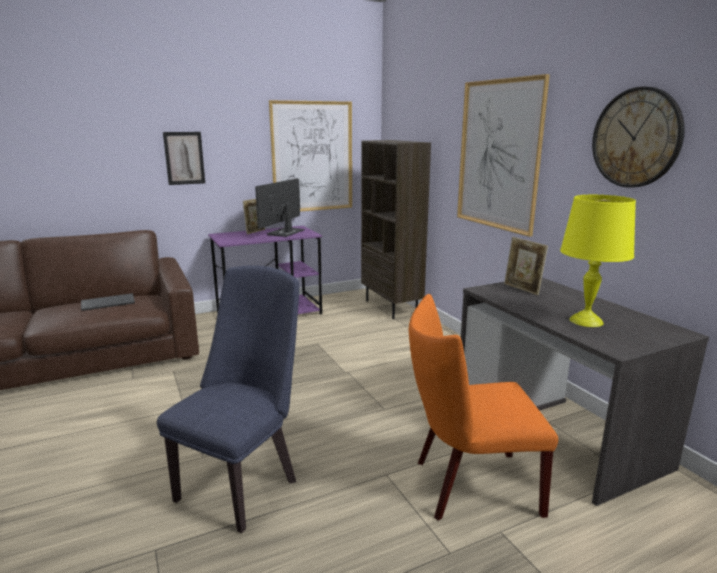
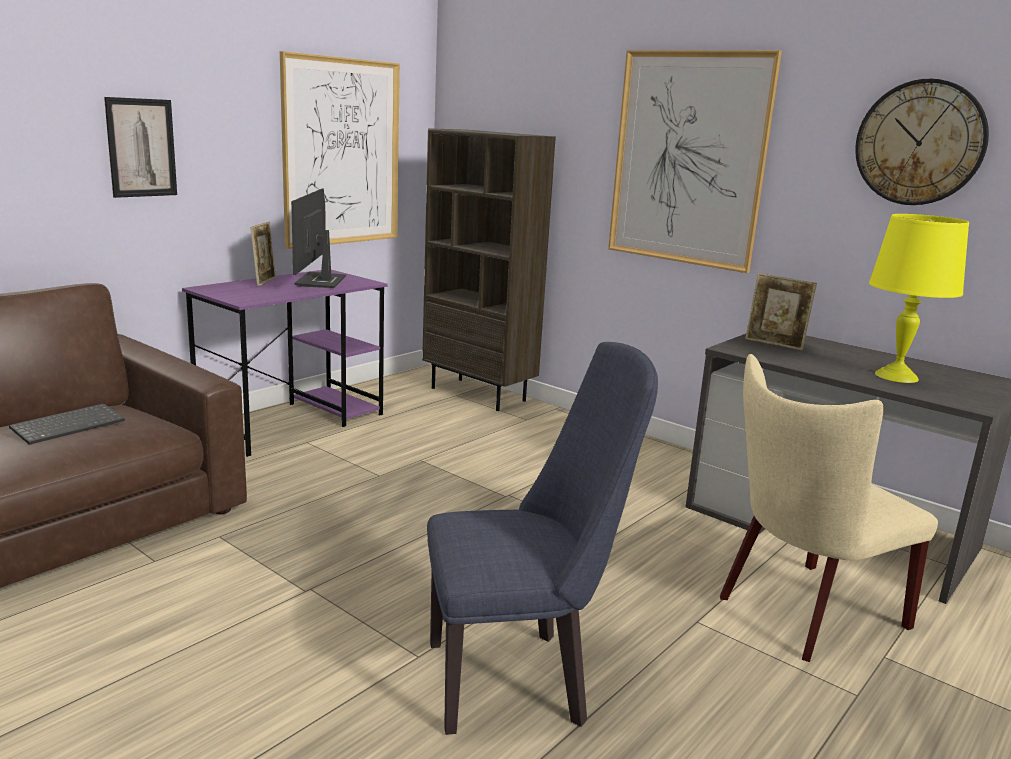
camera: 25 degrees left, 0 degrees up
(242, 483) = (520, 679): blue chair -> blue chair turned 75 degrees clockwise
(468, 486) = (803, 613): orange chair -> beige chair

